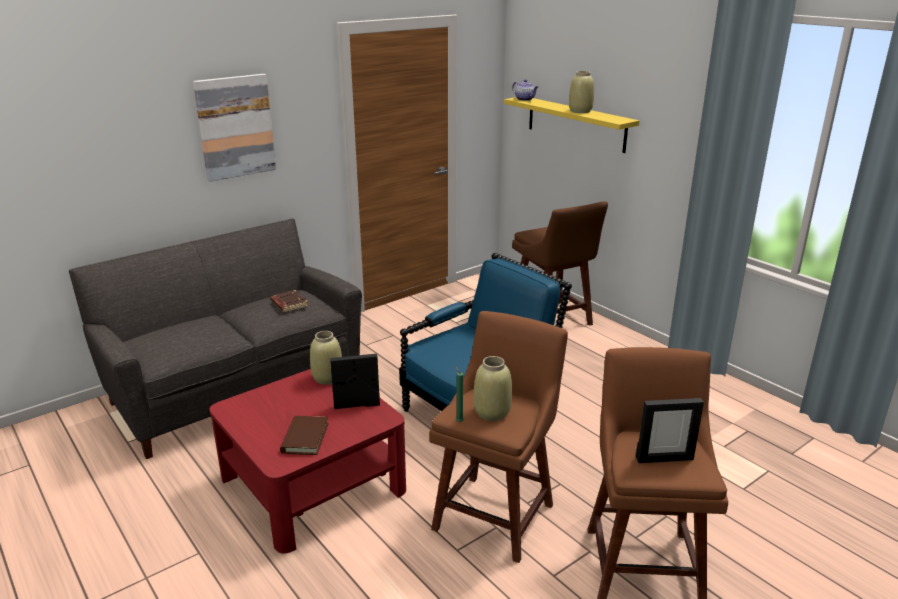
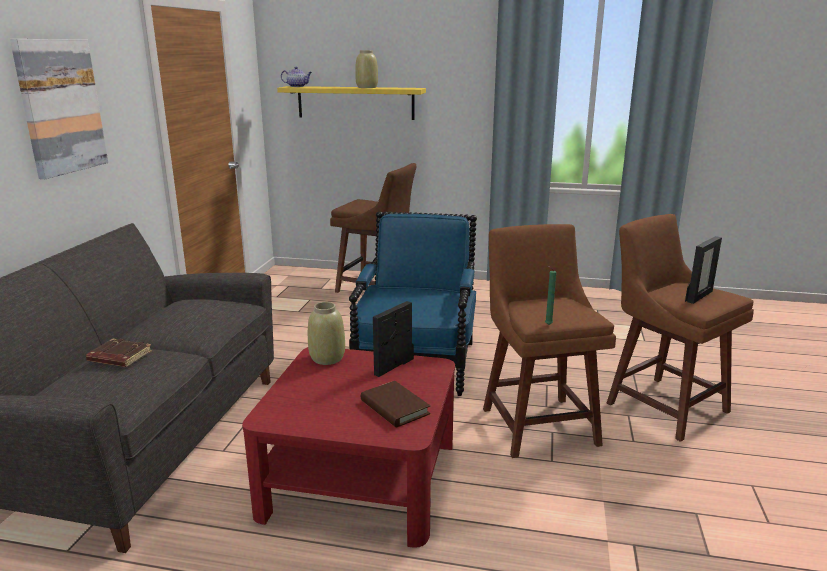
camera: 40 degrees left, 5 degrees down
(289, 304) = (200, 309): brown book -> brown book (119, 357)
(492, 413) = (556, 311): beige vase -> none

